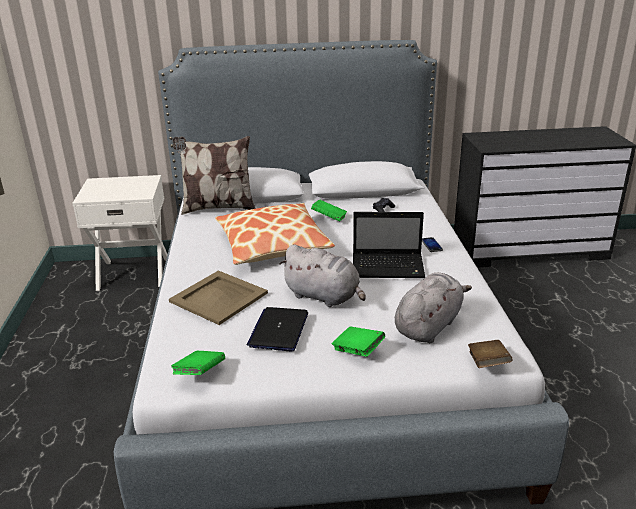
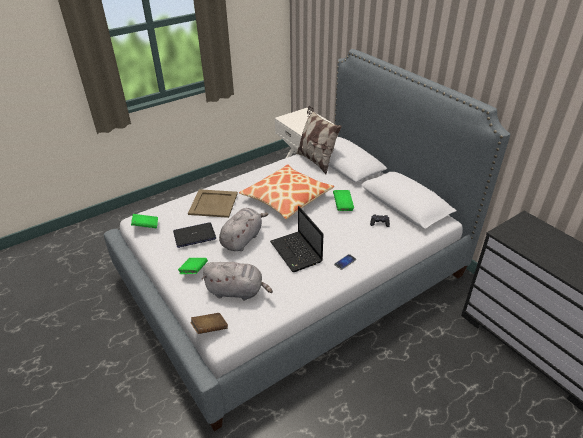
camera: 60 degrees right, 10 degrees up
(324, 296) = (242, 239): grey plush toy -> grey plush toy turned 150 degrees counterclockwise

